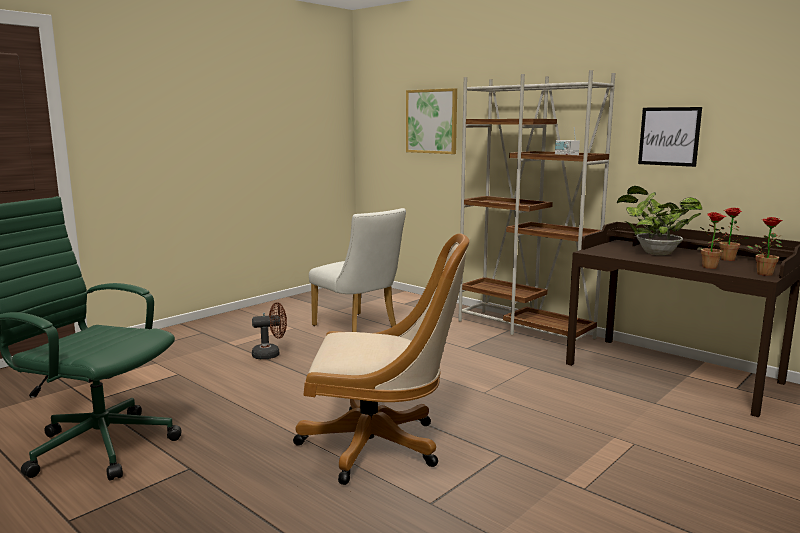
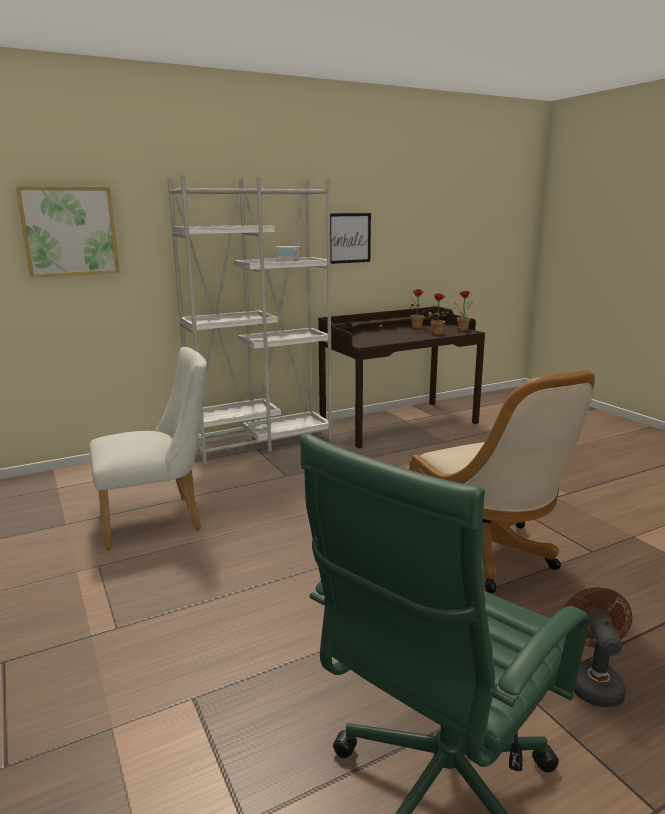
camera: 70 degrees left, 5 degrees up
(271, 354) = (189, 596): brown fan -> brown fan (592, 681)
(381, 445) = (489, 556): office chair -> office chair turned 135 degrees clockwise
(525, 329) = (263, 443): brown bookcase -> white bookcase
(654, 253) = (383, 335): potted plant -> none

